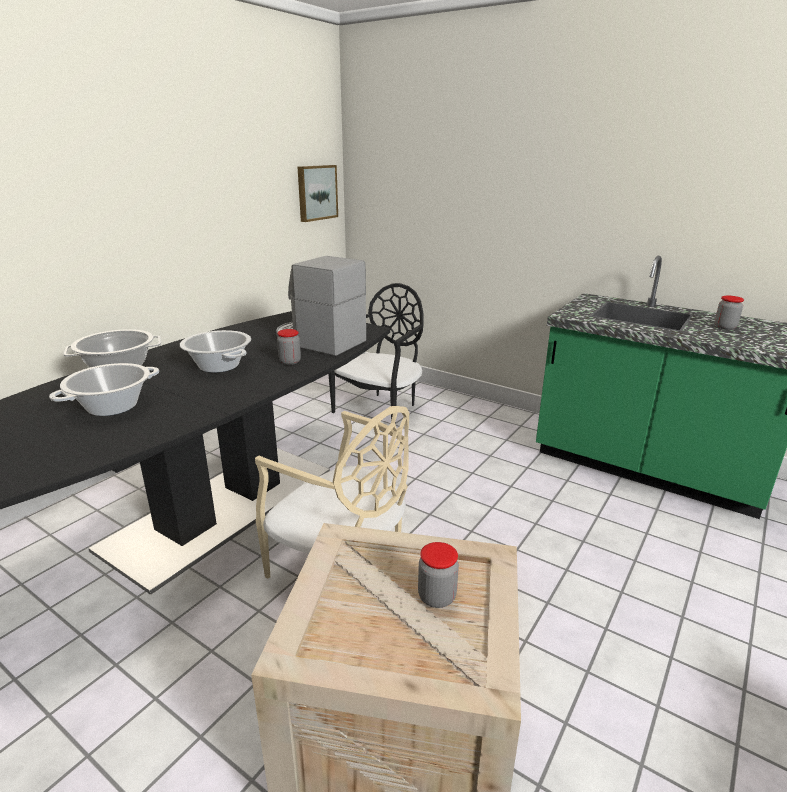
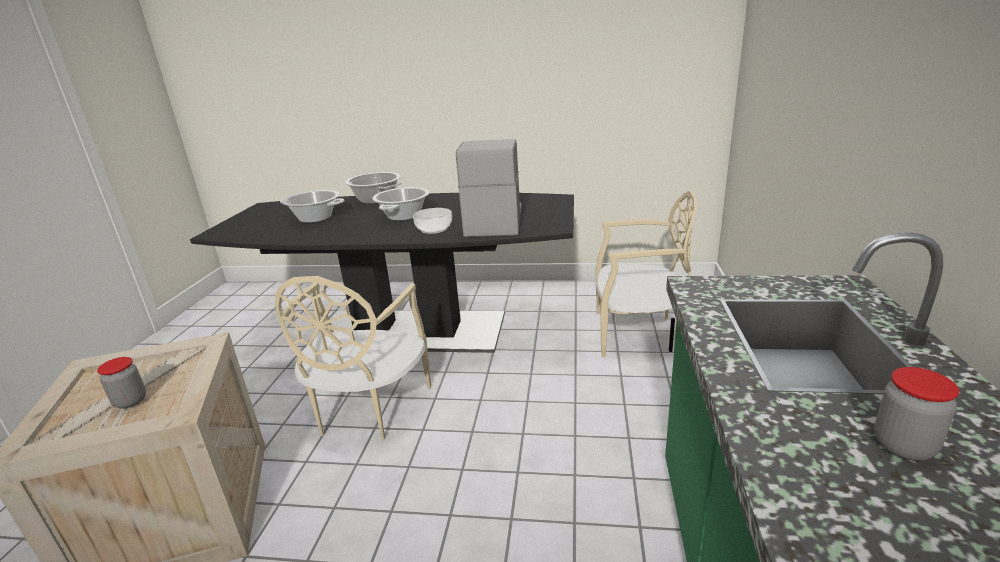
camera: 65 degrees right, 0 degrees up
(290, 362) = (433, 229): jar -> bowl
(316, 192) = (682, 72): picture -> none
(380, 410) = (637, 333): black chair -> beige chair

